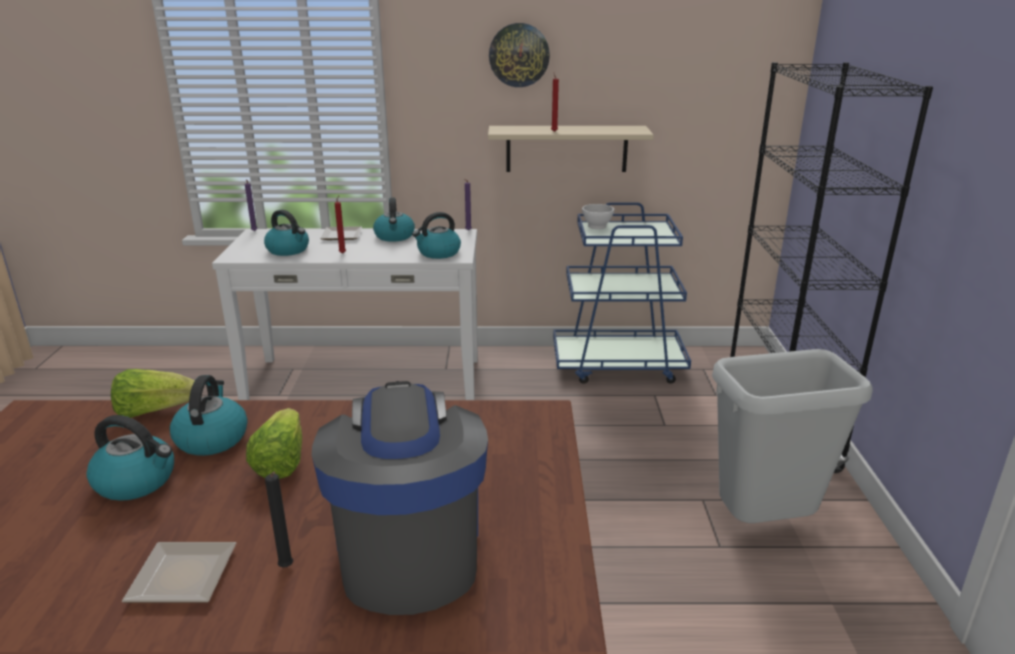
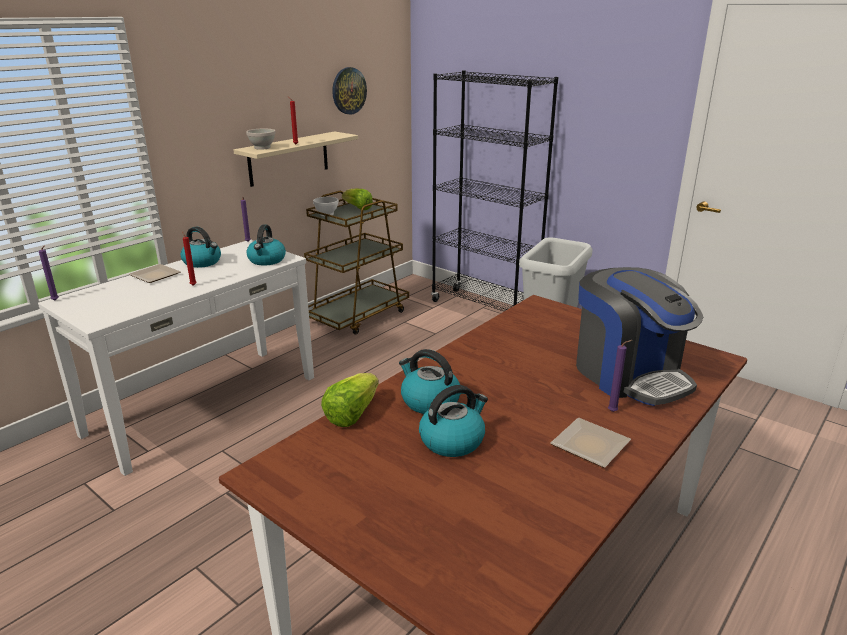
camera: 50 degrees left, 0 degrees up
(281, 462) = (494, 386): lettuce -> lettuce (357, 208)
(286, 568) = (614, 412): black candle -> purple candle
(288, 250) = (137, 300): kettle -> none
(408, 548) = (629, 375): coffee machine -> coffee machine turned 150 degrees counterclockwise
(514, 129) = (263, 148): none -> white bowl
(519, 55) = (247, 85): wall clock -> wall clock (348, 91)
(618, 365) = (358, 316): blue cart -> brown cart

